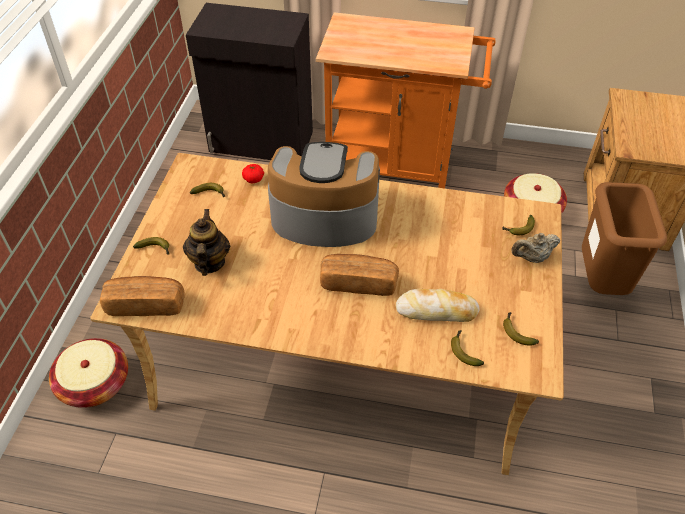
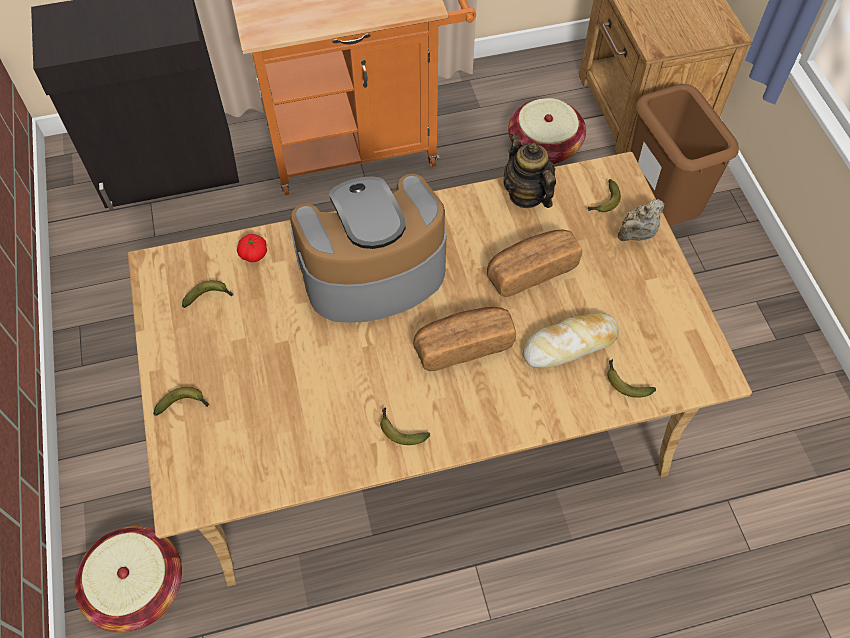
camera: 25 degrees left, 10 degrees up
(146, 304) = (219, 486): bread -> bread (531, 270)
(209, 262) = (266, 394): teapot -> teapot (526, 194)
(516, 332) = (667, 334): banana -> banana (400, 430)

